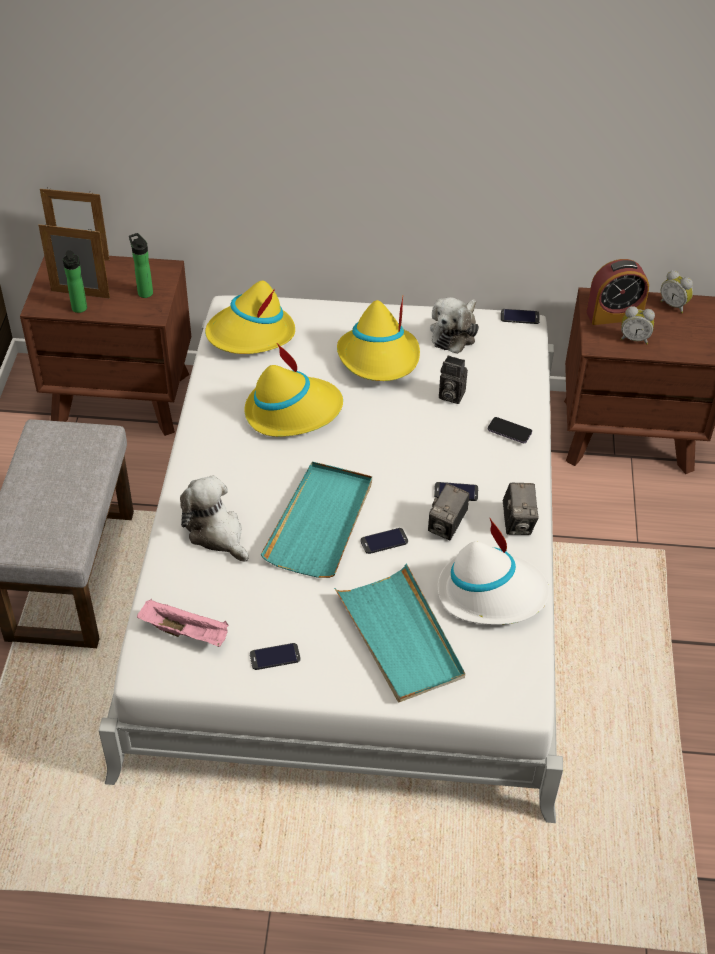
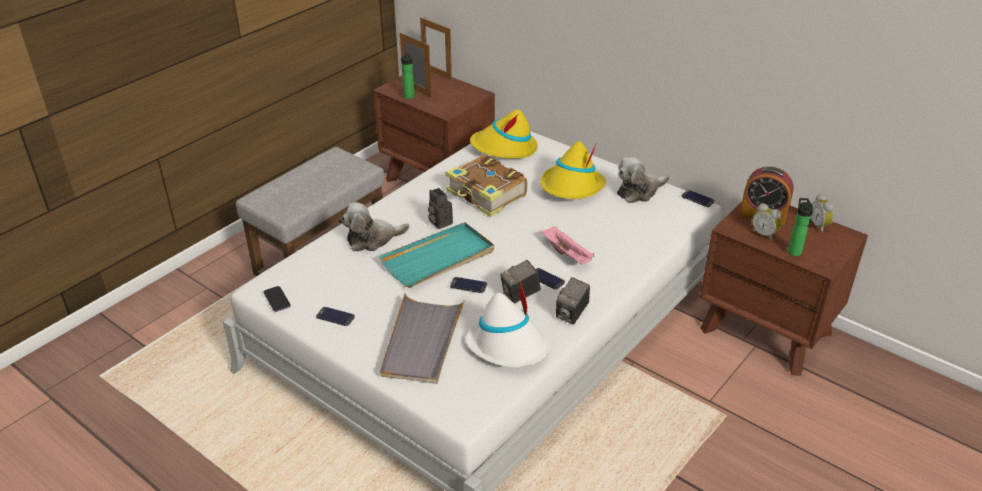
camera: 35 degrees right, 10 degrees down
(144, 292) = (454, 100): bottle -> bottle (794, 250)
(186, 632) = (300, 281): pink tray -> pink tray (567, 254)
(216, 533) = (372, 239): plush toy -> plush toy turned 105 degrees counterclockwise
(293, 411) = (486, 195): yellow hat -> book
(400, 637) = (422, 342): turquoise tray -> grey tray
(449, 395) = (598, 223): camera -> camera (439, 222)
(509, 431) = (620, 260): phone -> phone (277, 300)

